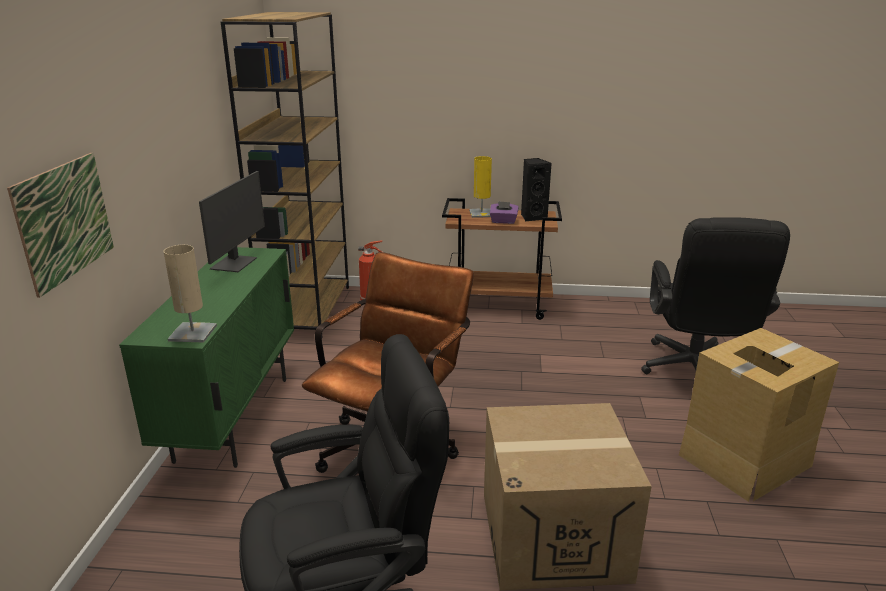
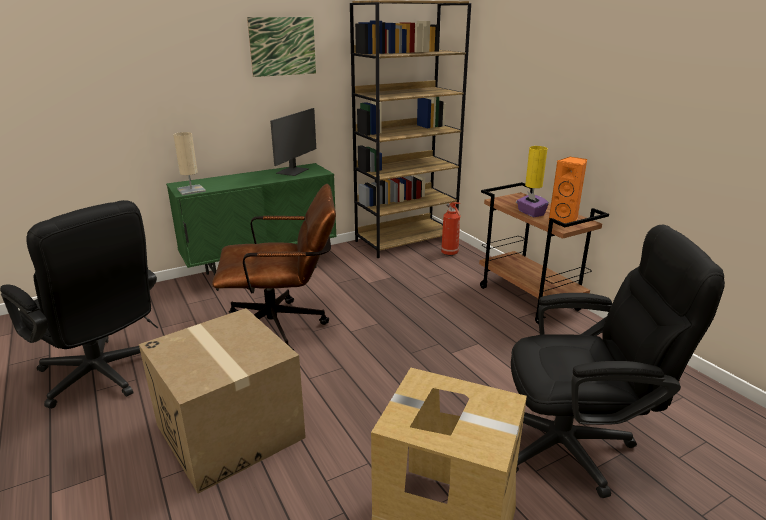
camera: 55 degrees right, 0 degrees up
(65, 221) = (133, 100): picture -> picture (282, 46)
(235, 263) = (293, 171): monitor -> monitor turned 45 degrees counterclockwise
(532, 217) = (565, 219): black speaker -> orange speaker
(695, 373) = (576, 445): black office chair -> black office chair turned 150 degrees counterclockwise

